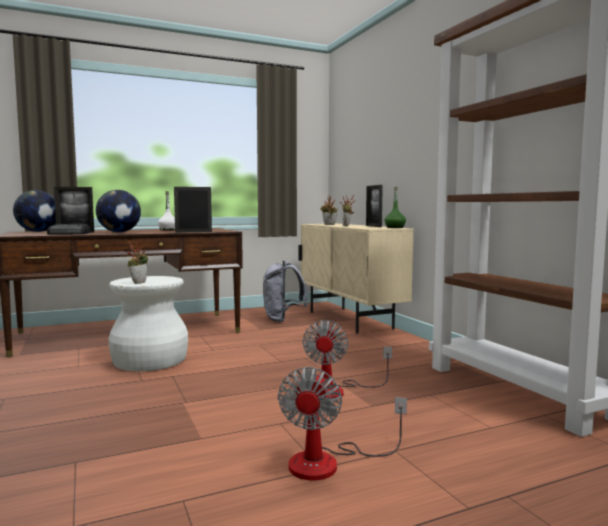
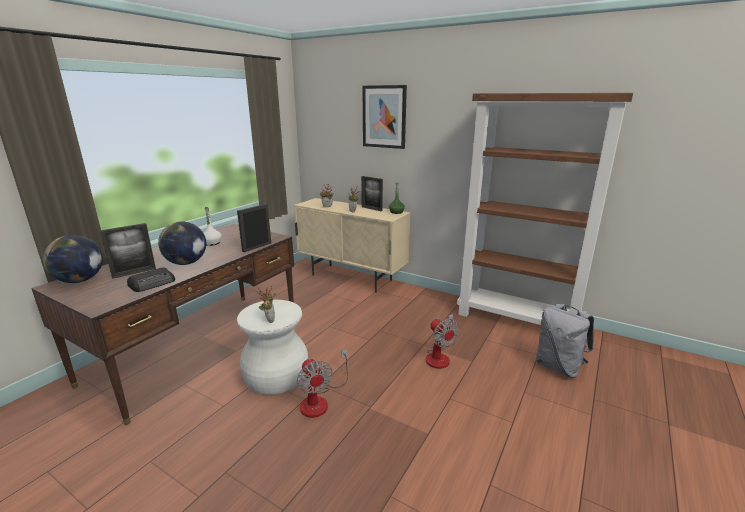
camera: 35 degrees left, 15 degrees up
(282, 319) = (304, 290): grey backpack -> grey backpack (559, 367)
(329, 462) = (511, 416): fan -> fan (320, 400)
(393, 110) = (384, 117): none -> picture

